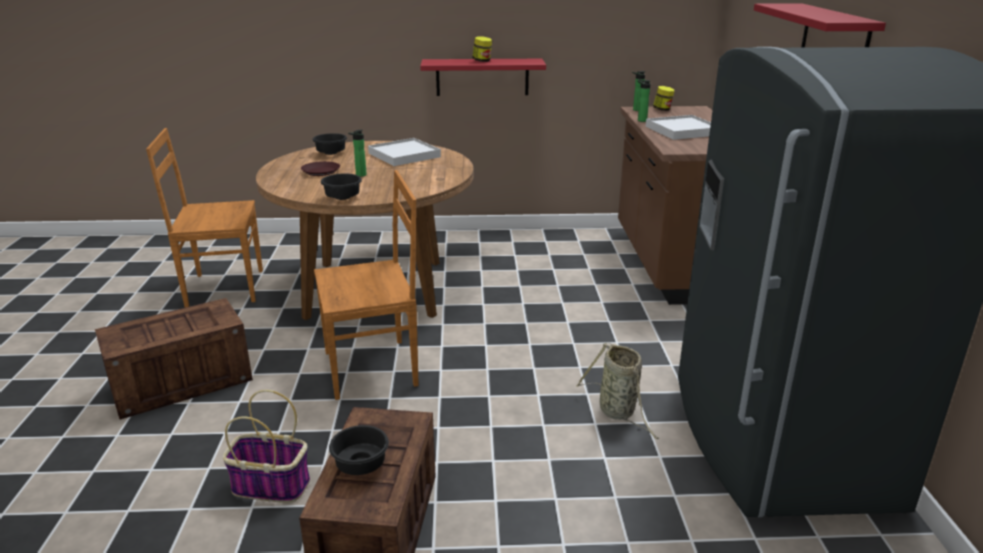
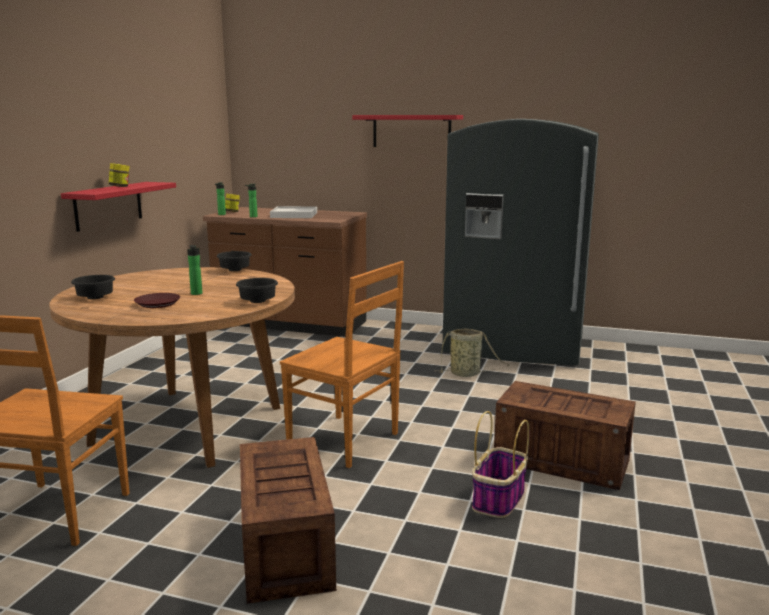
camera: 70 degrees left, 10 degrees down
(363, 465) = (571, 405): black bowl -> black bowl (235, 270)
(374, 368) = (346, 441): brown chair -> brown chair turned 120 degrees clockwise
(404, 155) = (158, 279): white tray -> none

